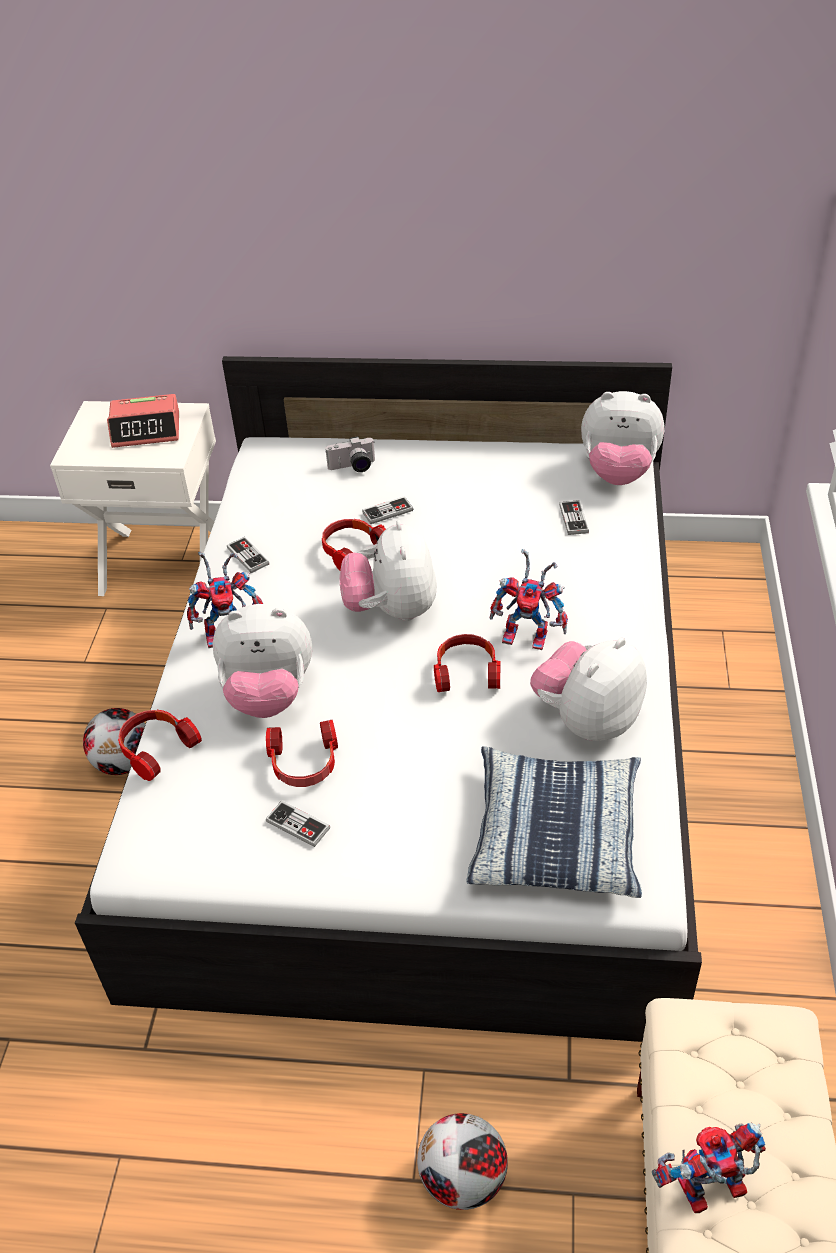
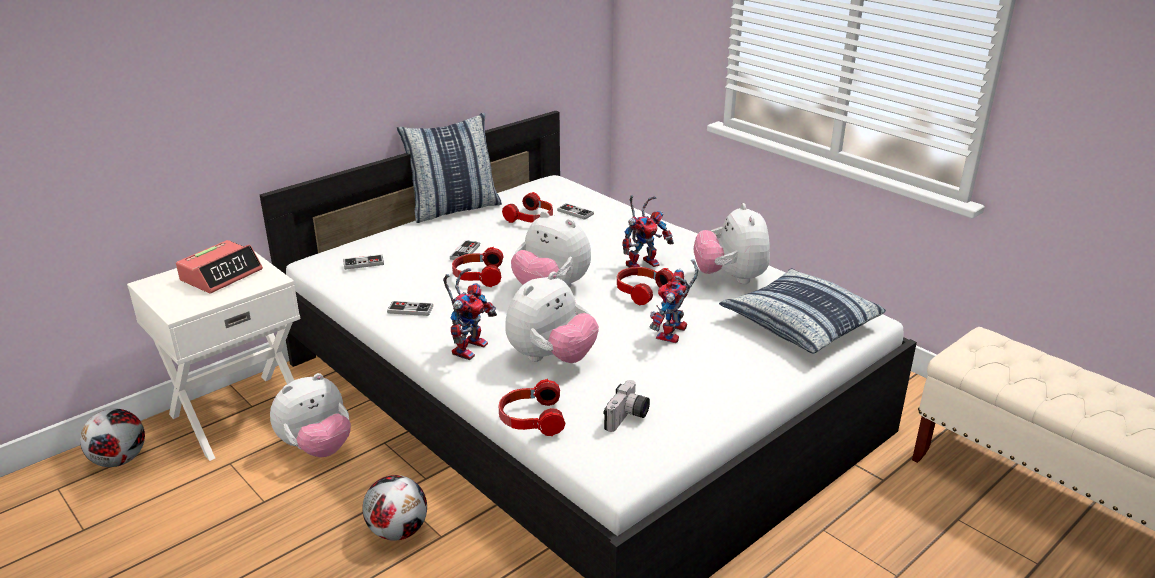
camera: 50 degrees left, 15 degrees down
(298, 825) = (680, 396): game controller -> game controller (363, 263)
(304, 764) = (633, 371): headphones -> headphones (531, 218)
(353, 467) = (402, 244): camera -> camera (628, 418)
(463, 1180) = (914, 555): football -> football (120, 460)
(465, 444) = (454, 209): none -> pillow
(618, 473) = (562, 187): plush toy -> plush toy (317, 448)
(708, 1193) = (1067, 400): toy robot -> toy robot (673, 335)

